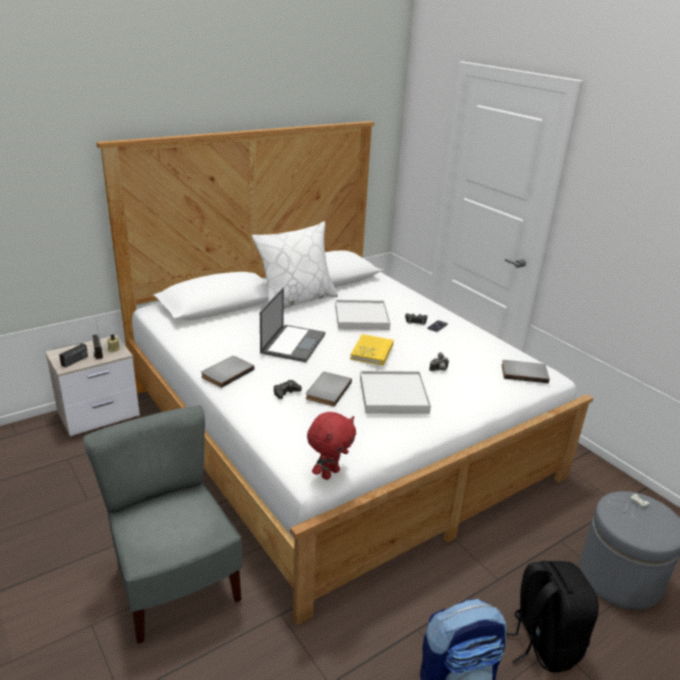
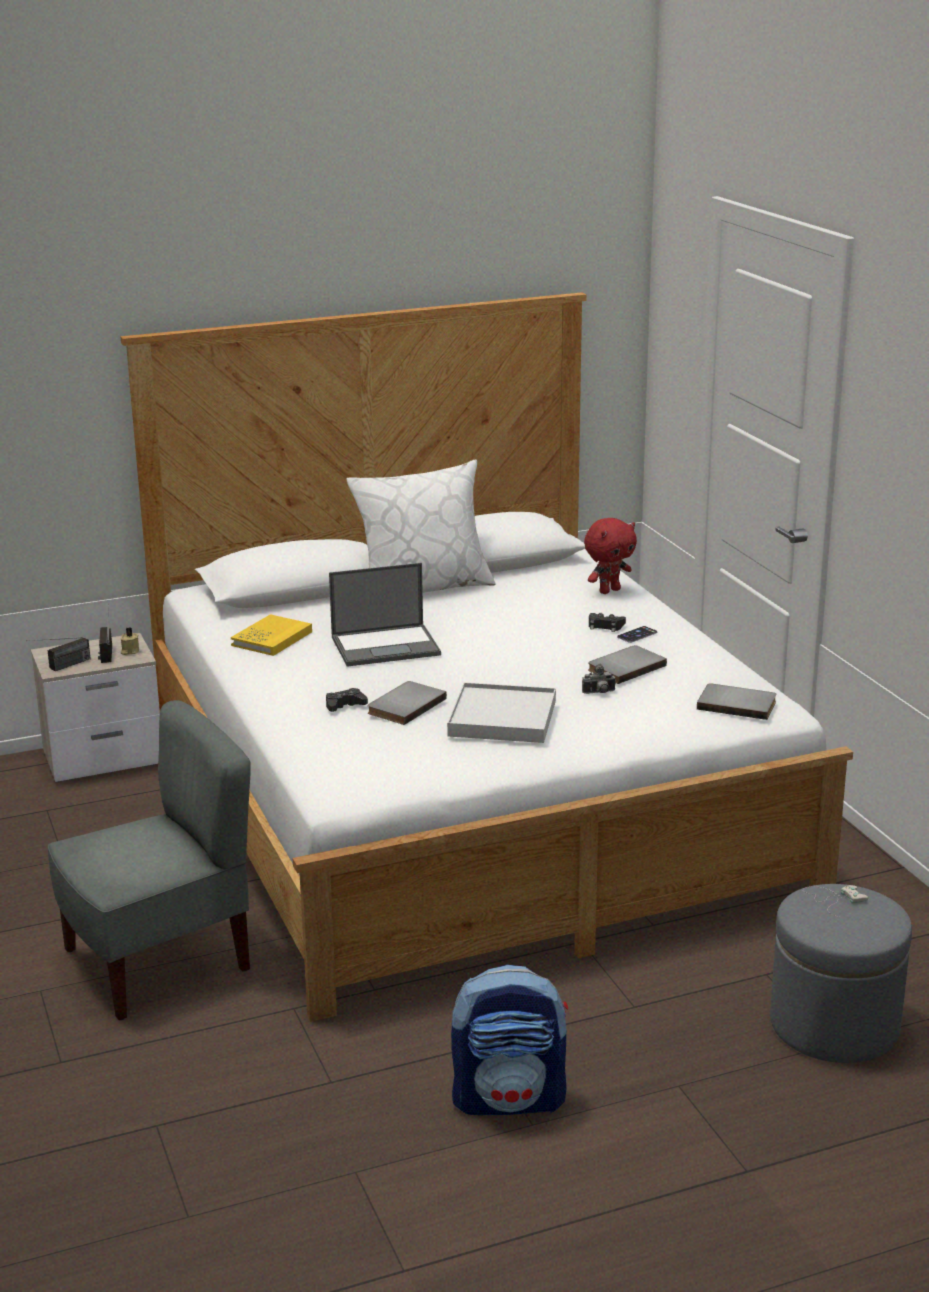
camera: 15 degrees right, 5 degrees down
(174, 584) = (159, 962): grey chair -> grey chair turned 75 degrees clockwise
(226, 372) = (269, 677): grey book -> grey book (624, 667)
(293, 343) = (387, 646): laptop -> laptop turned 45 degrees clockwise
(329, 473) = (361, 798): red plush toy -> red plush toy (609, 590)
(361, 318) = (516, 617): white tray -> none
(372, 352) = (503, 663): yellow book -> yellow book (272, 639)
(542, 642) = (658, 1079): black backpack -> none

